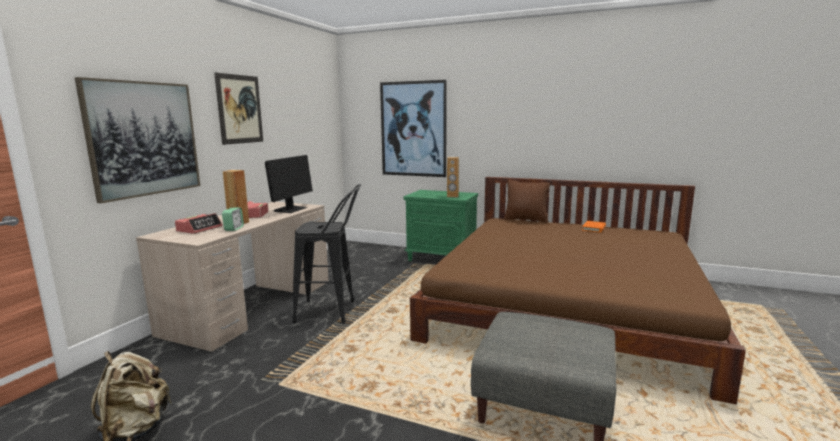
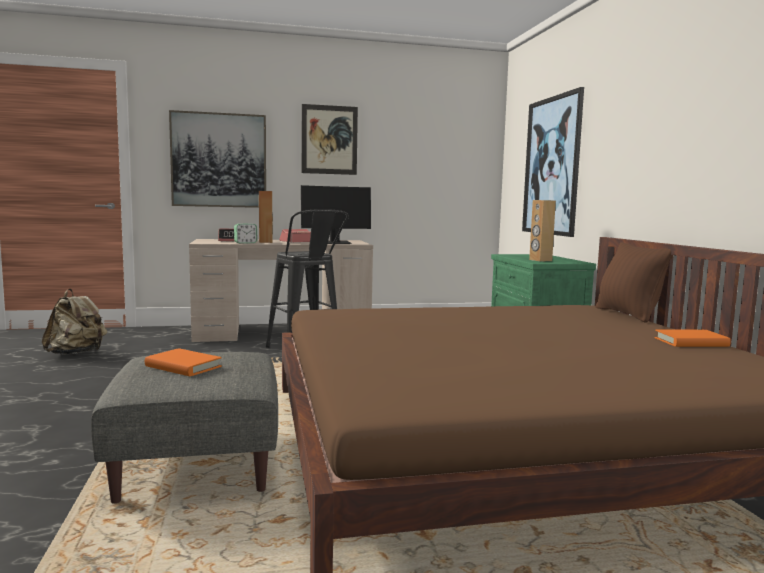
camera: 55 degrees right, 5 degrees down
(540, 340) = (183, 366): none -> orange book

